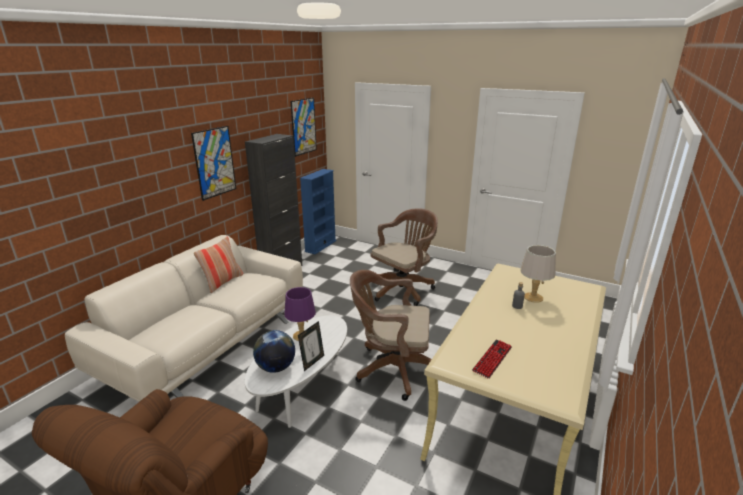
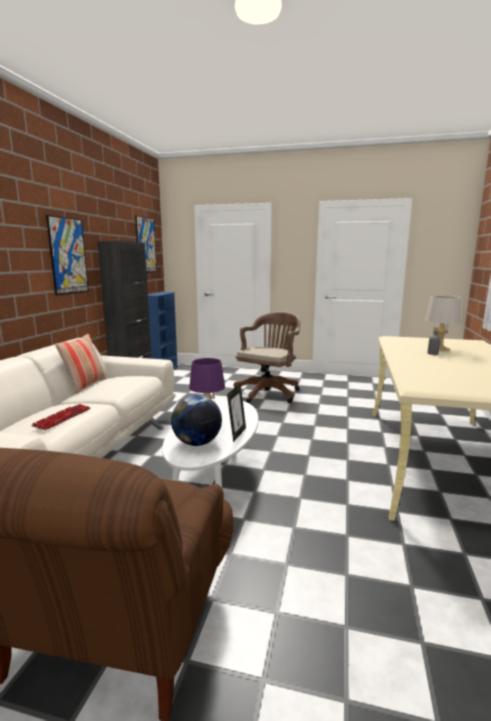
camera: 15 degrees left, 10 degrees down
(392, 369) = (302, 451): brown office chair -> none
(492, 359) = (458, 381): keyboard -> keyboard (63, 417)

